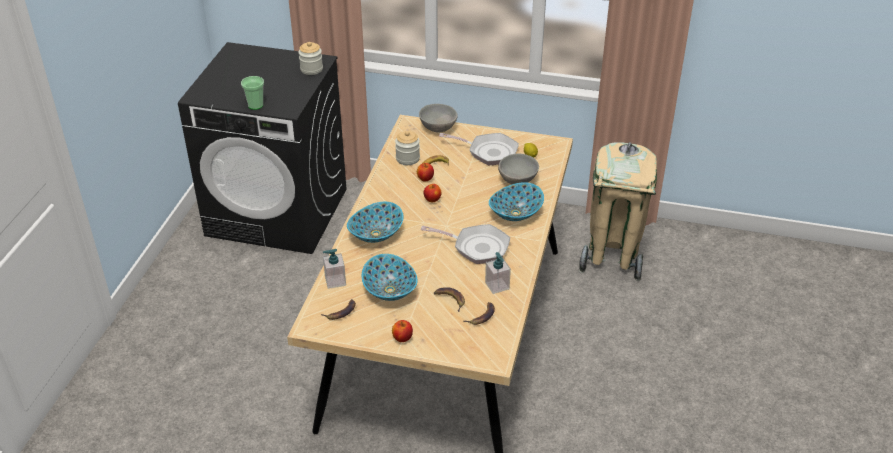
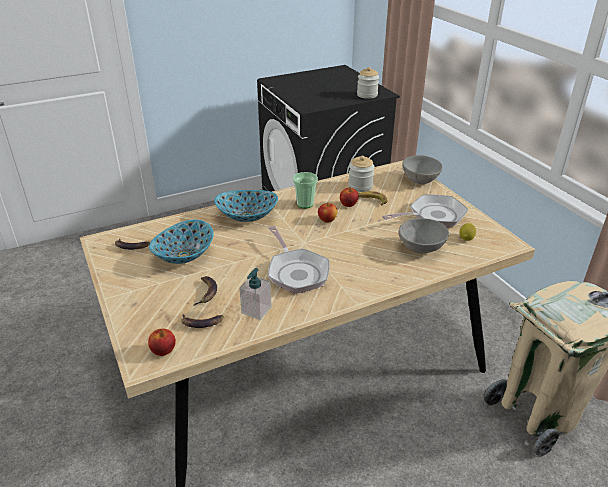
camera: 50 degrees right, 5 degrees down
(255, 105) = (293, 97): cup -> cup (305, 204)
(335, 281) = (167, 226): soap dispenser -> none
(402, 338) = (126, 291): apple -> apple (163, 351)
(489, 152) = (433, 216): frying pan -> frying pan turned 90 degrees counterclockwise
(515, 213) = (373, 269): bowl -> none

